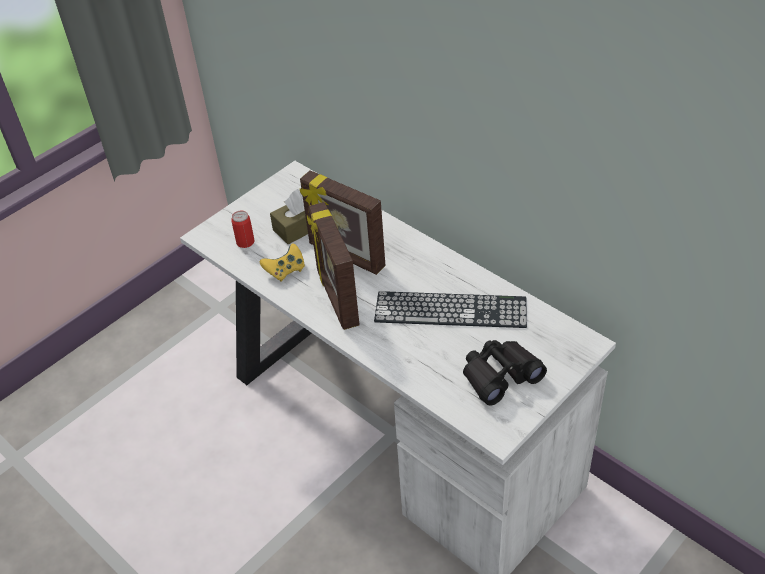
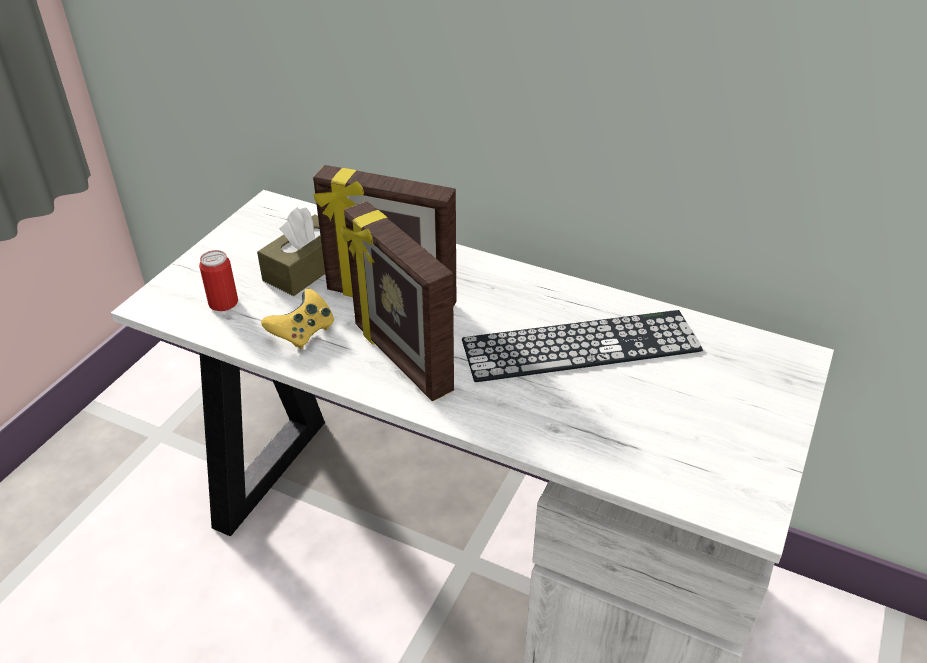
camera: 20 degrees left, 5 degrees down
(500, 376) = (703, 425): black binoculars -> none

